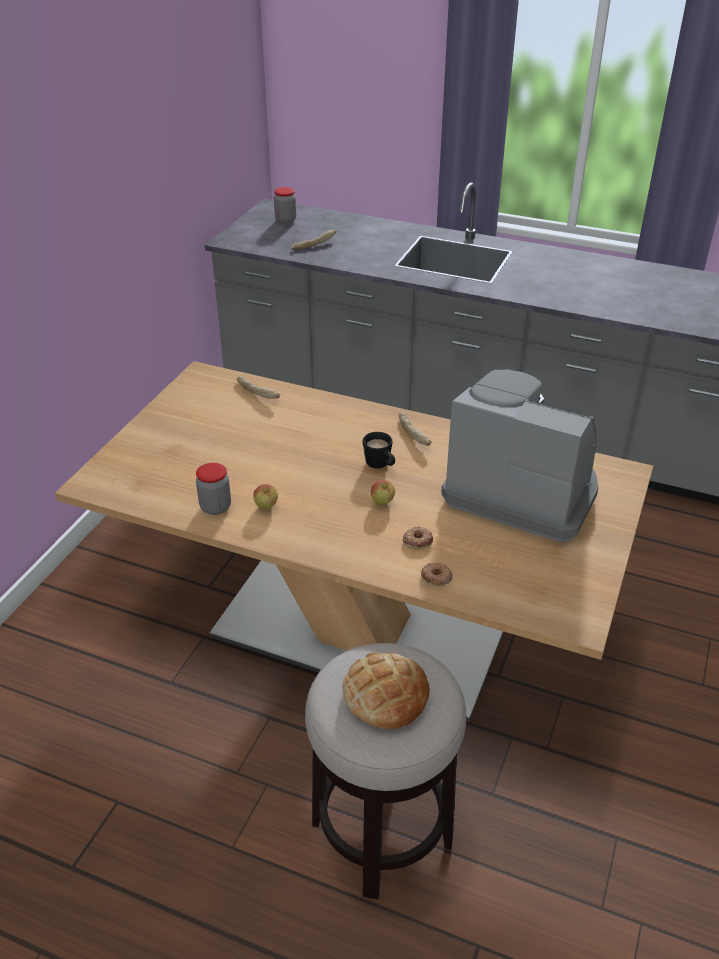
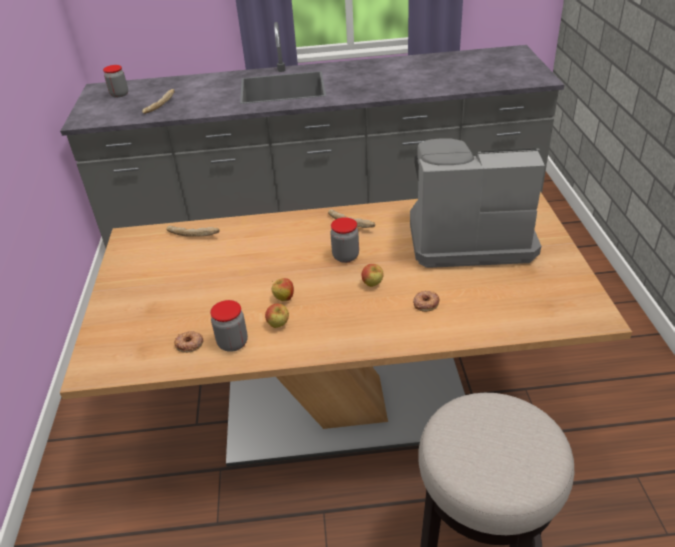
camera: 25 degrees left, 0 degrees up
(290, 484) = (284, 298): none -> apple
(380, 465) = (345, 256): black mug -> jar
(385, 695) = (497, 442): bread -> none
(436, 577) = (465, 326): donut -> donut (189, 344)

